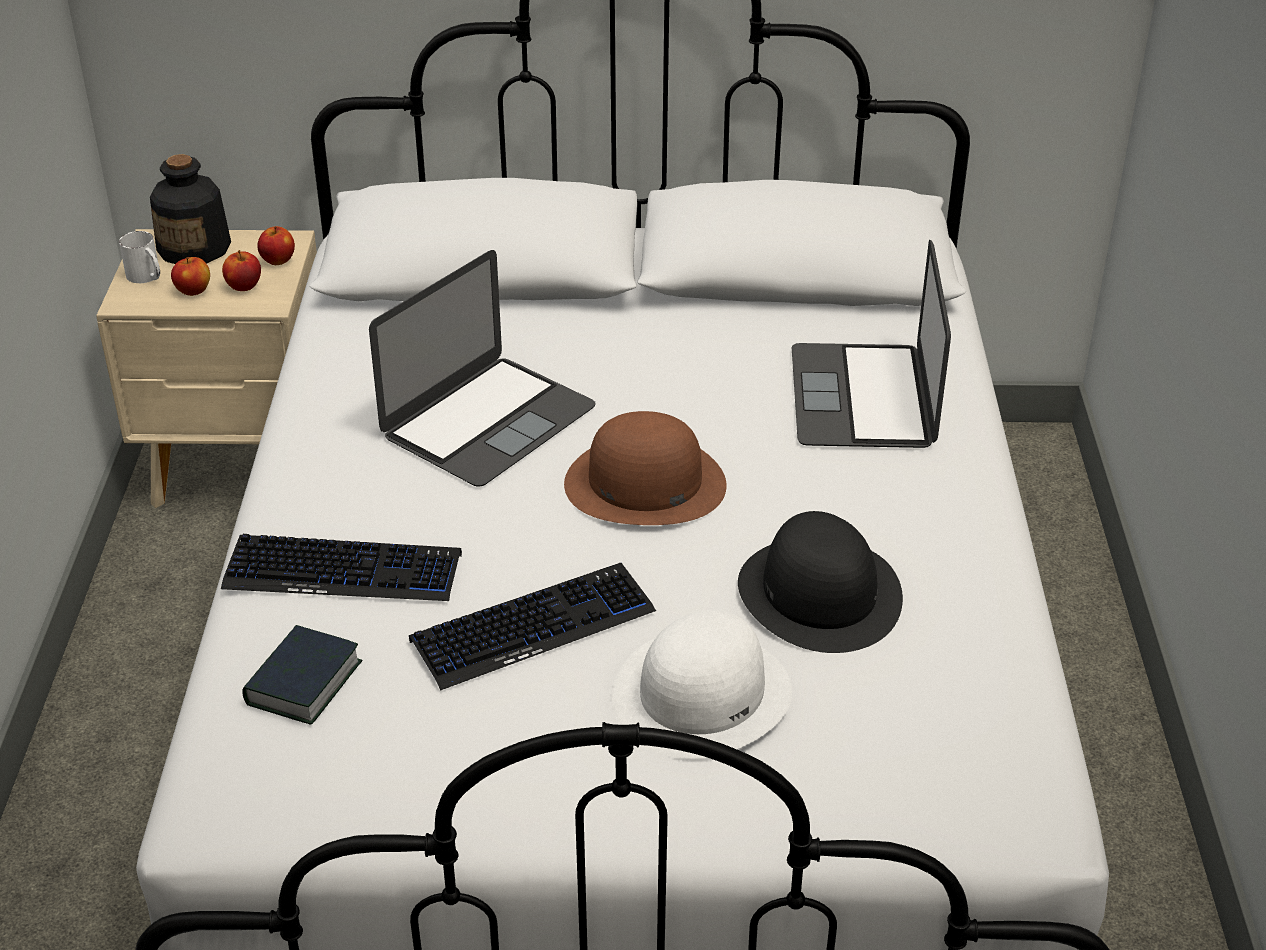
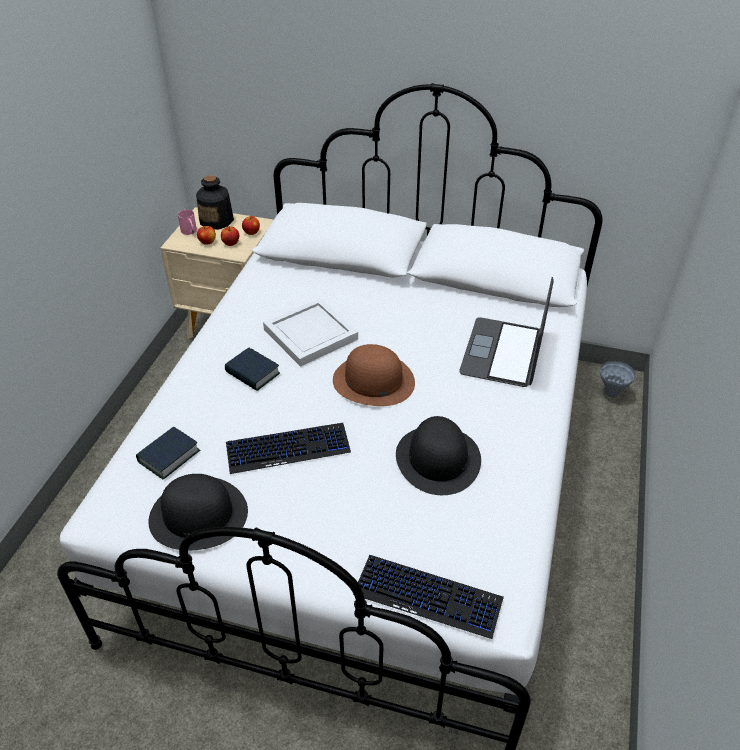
camera: 15 degrees right, 5 degrees up
(147, 277) = (190, 232): white mug -> pink mug
(343, 571) = (211, 401): keyboard -> keyboard (428, 596)
(405, 509) = (252, 373): none -> book
(410, 771) = (199, 514): none -> black hat
(488, 421) = (311, 333): laptop -> white tray
(702, 694) = (356, 503): white hat -> none
(1027, 469) = (611, 393): none -> grey vase

